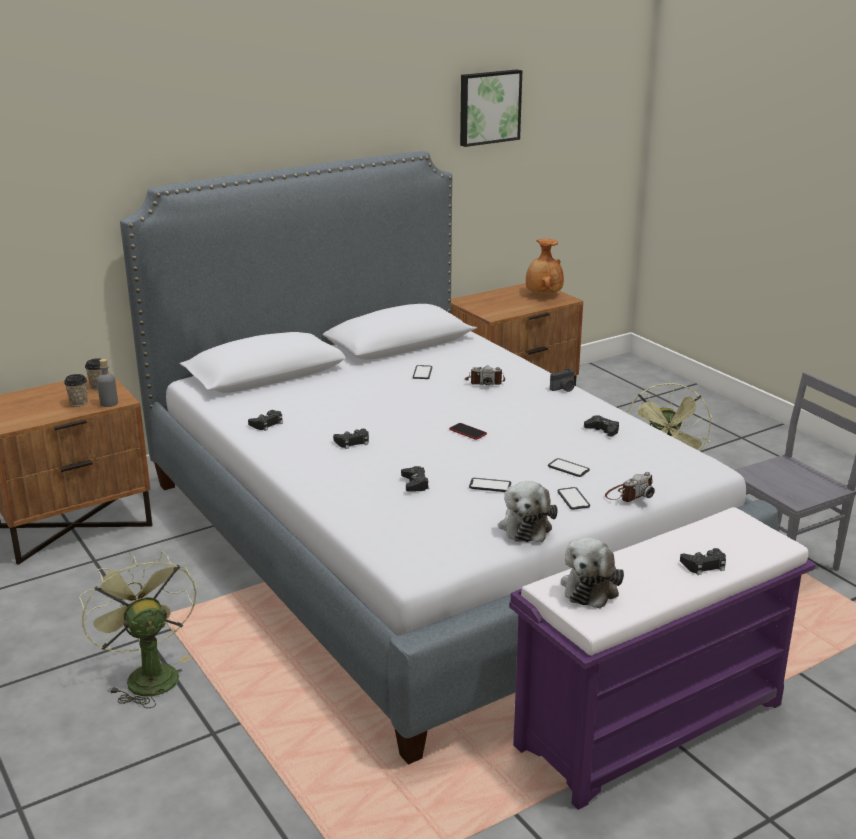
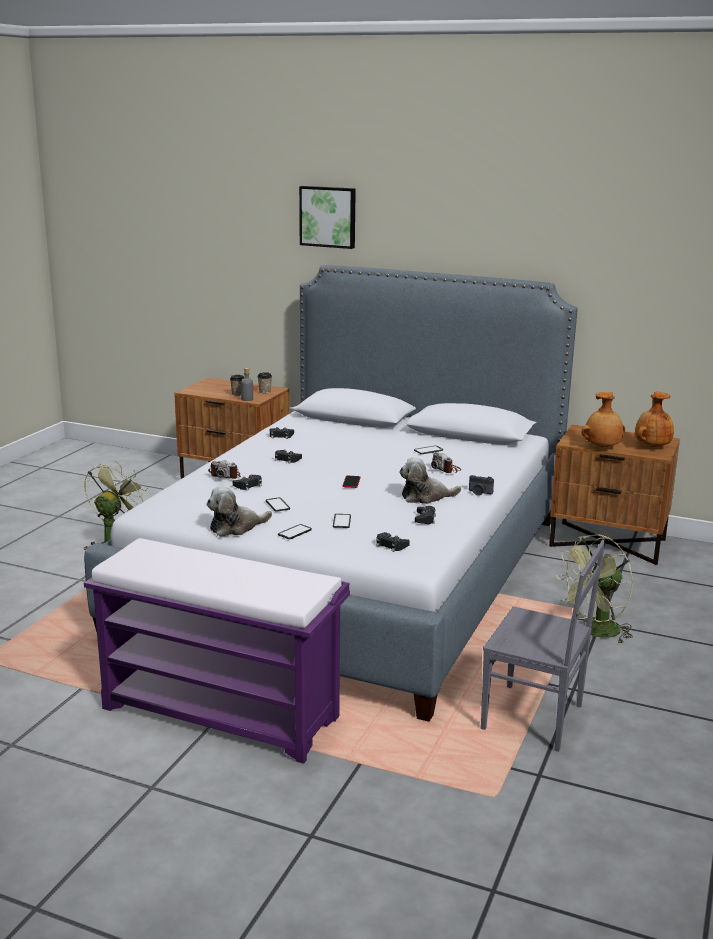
camera: 55 degrees right, 5 degrees down
(488, 107) = (639, 258): picture -> picture (328, 216)
(521, 310) = (602, 447): none -> brown vase
(591, 587) = (159, 555): plush toy -> plush toy (425, 497)
(629, 494) = (326, 547): camera -> camera (225, 475)
(704, 565) = (229, 583): black game controller -> black game controller (391, 545)

